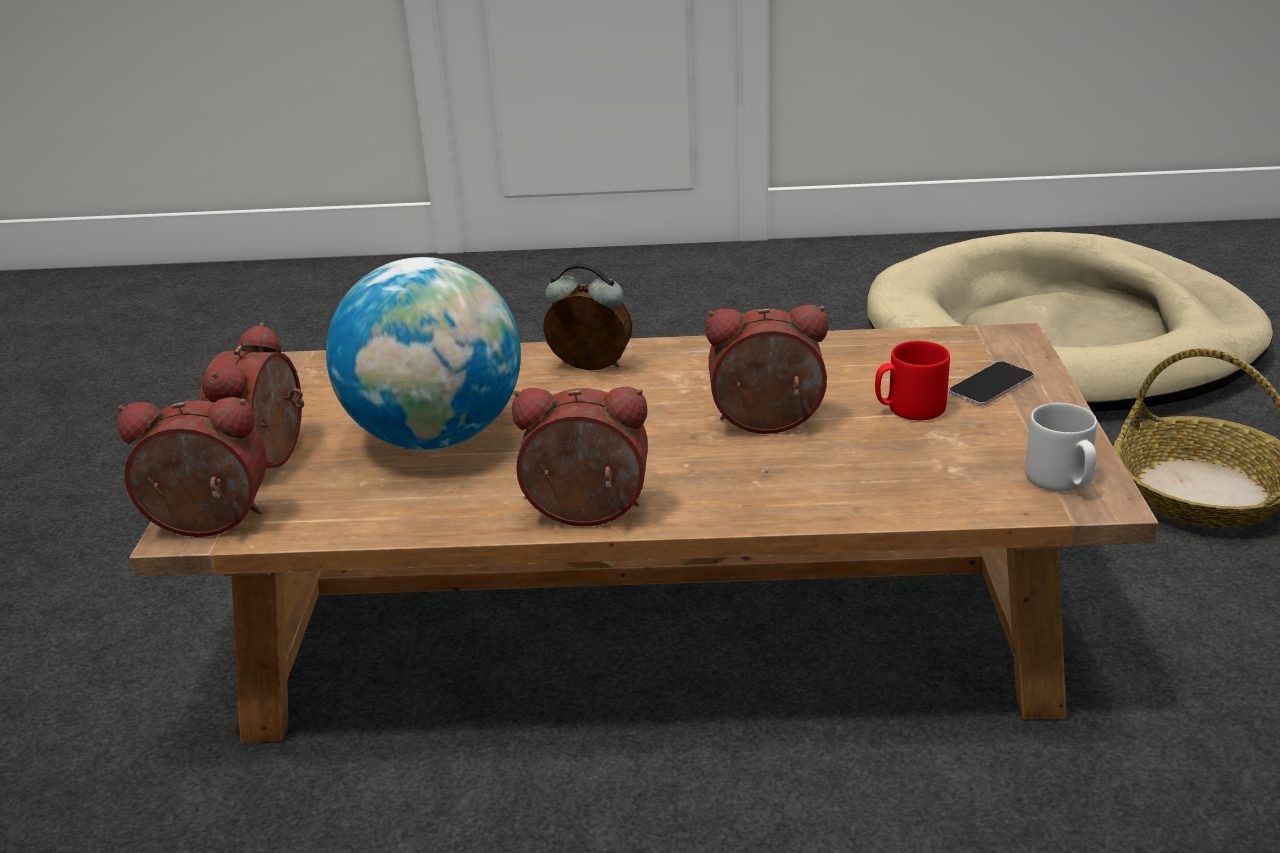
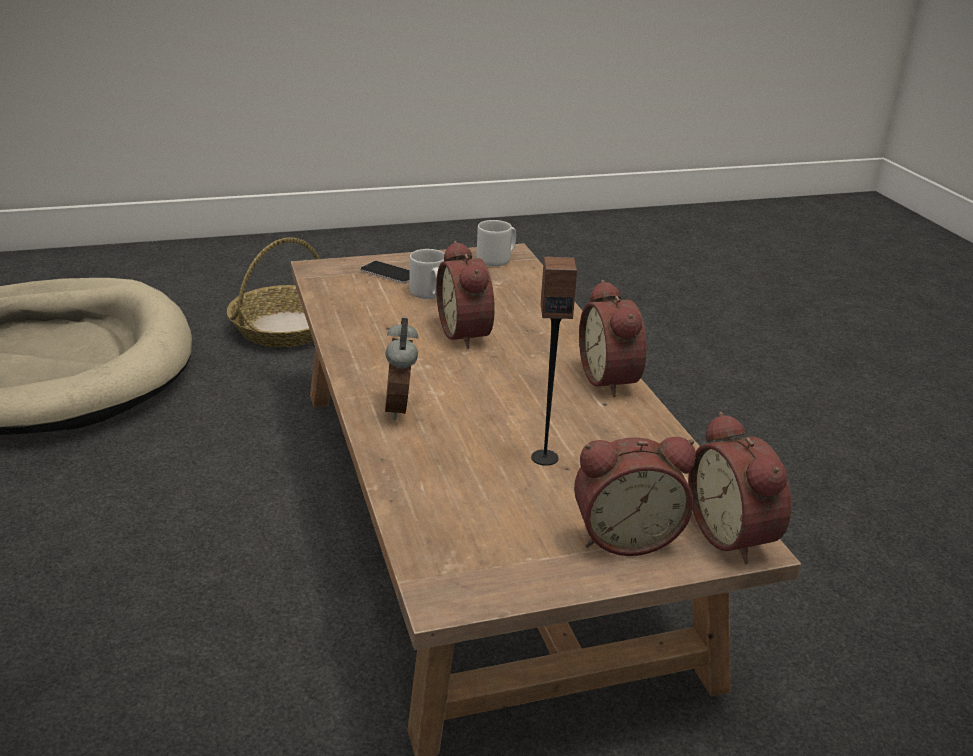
camera: 110 degrees left, 0 degrees up
(436, 436) = (544, 457): globe -> speaker
(909, 409) = (429, 294): red mug -> grey mug

